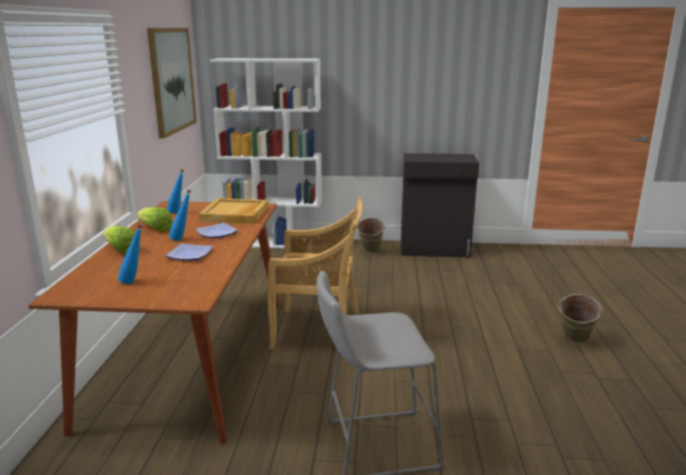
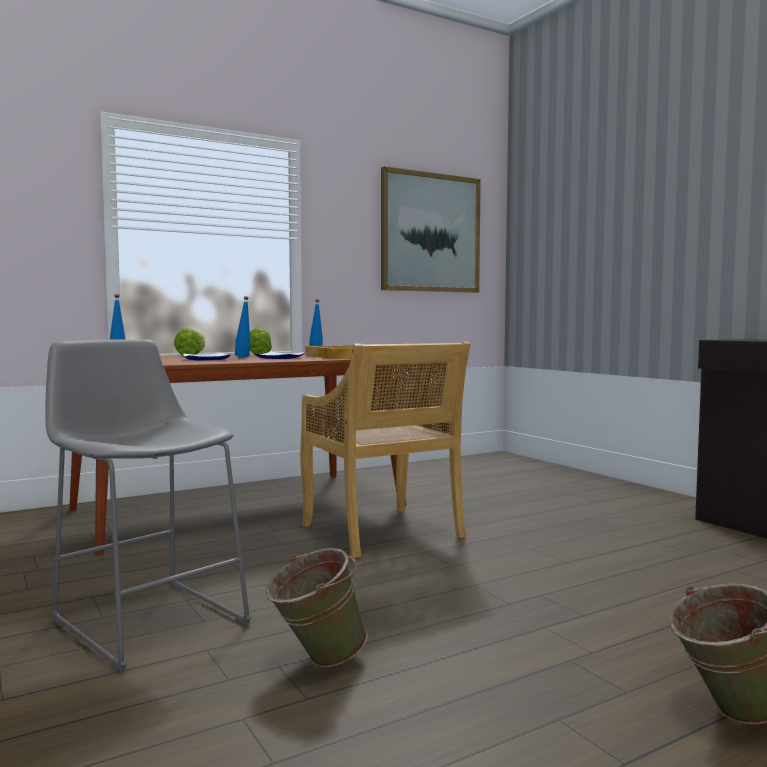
camera: 55 degrees right, 15 degrees down
(274, 243) = (551, 469): white bookcase -> none
(370, 252) = (654, 504): green bucket -> green bucket (316, 661)

